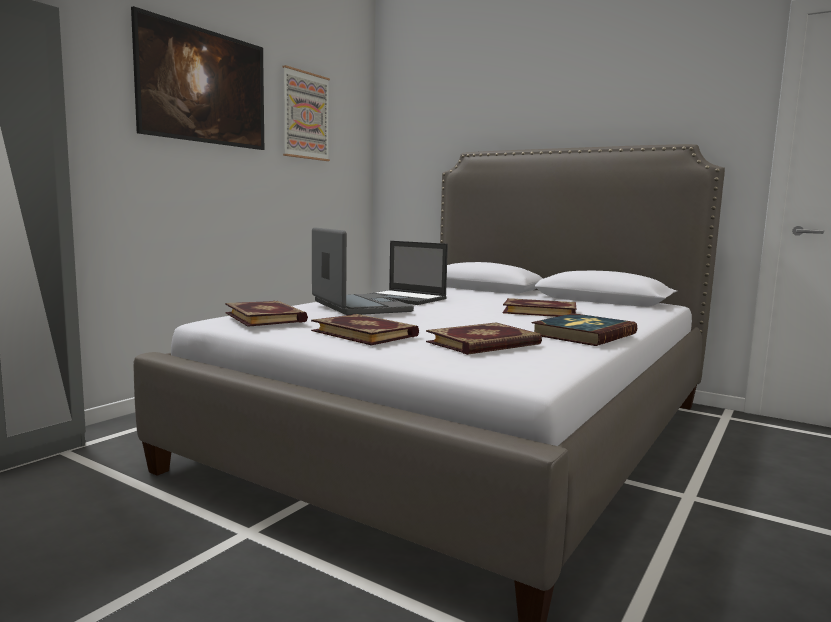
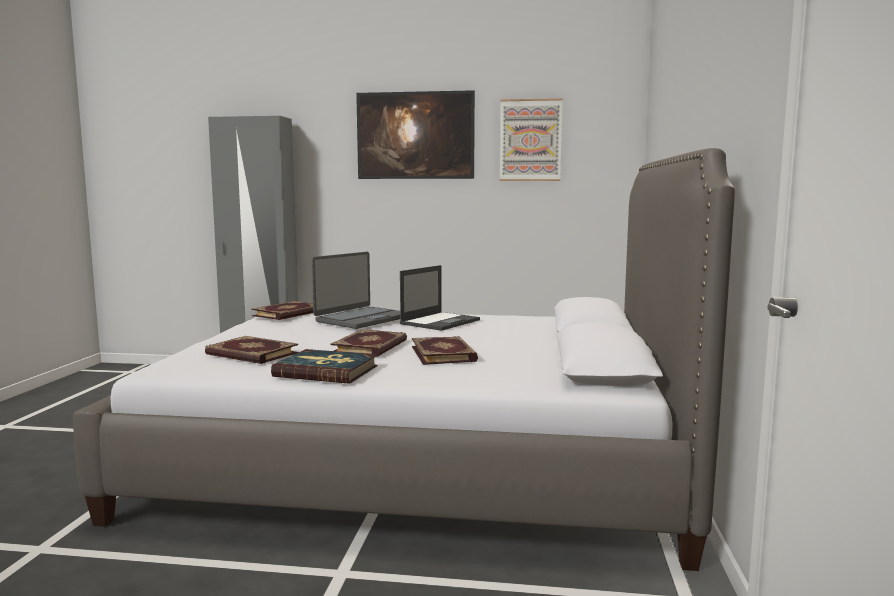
camera: 65 degrees right, 0 degrees up
(365, 333) = (263, 333): book -> book (371, 346)
(404, 298) = (440, 322): laptop -> laptop turned 150 degrees counterclockwise

